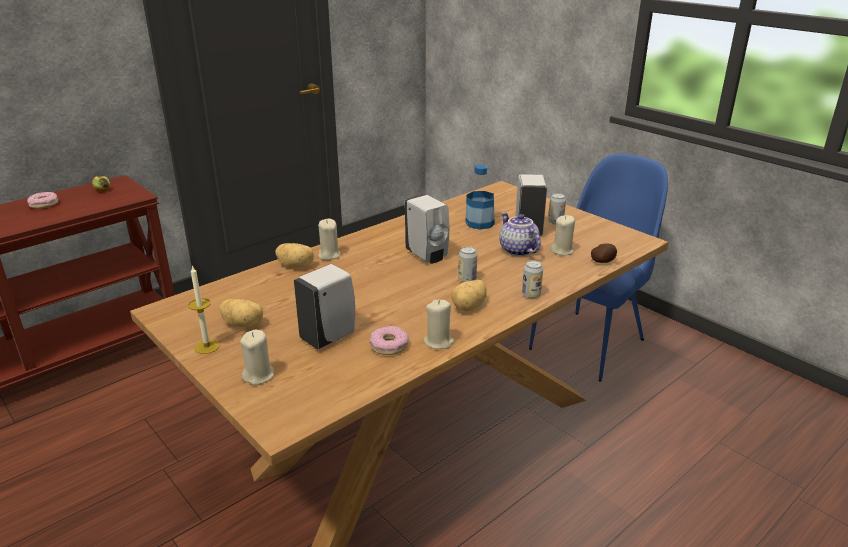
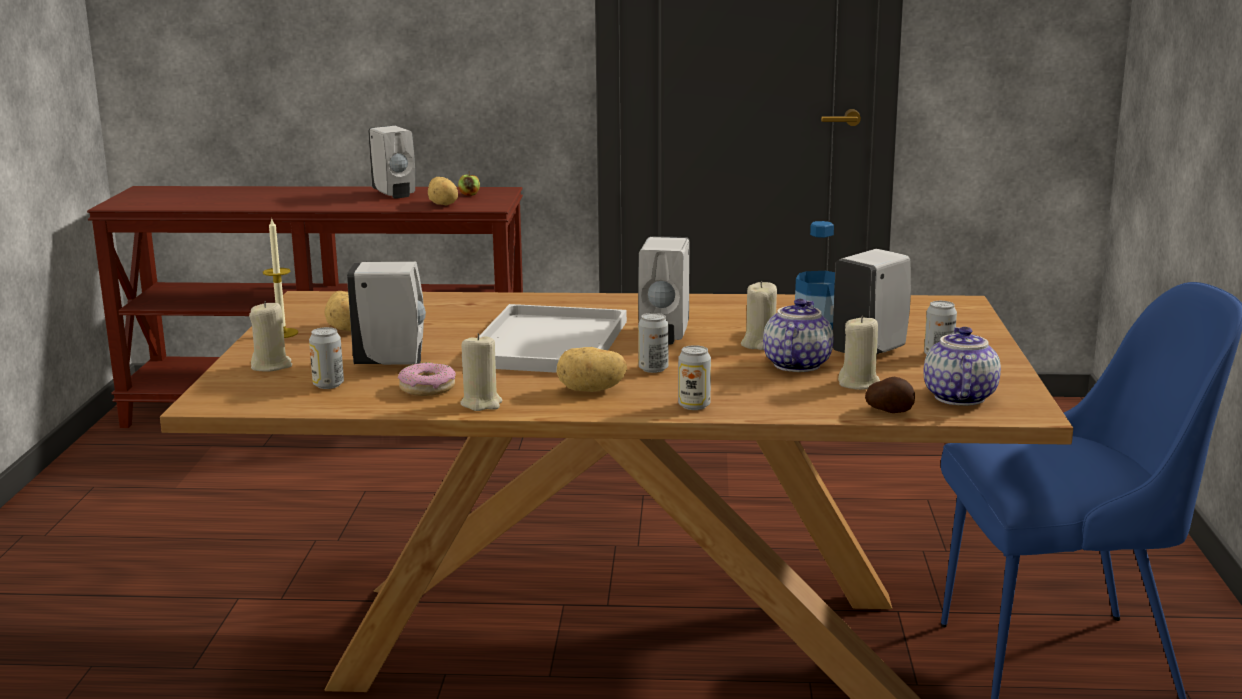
camera: 45 degrees right, 10 degrees down
(44, 204) = (394, 194): donut -> white soap dispenser
(296, 265) = (502, 302): potato -> potato (443, 204)
(327, 372) = (328, 385): none -> can
(329, 255) = (556, 304): beige candle -> beige candle (759, 344)
(385, 285) = (549, 344): none -> white tray
(607, 242) = (957, 397): none -> teapot

